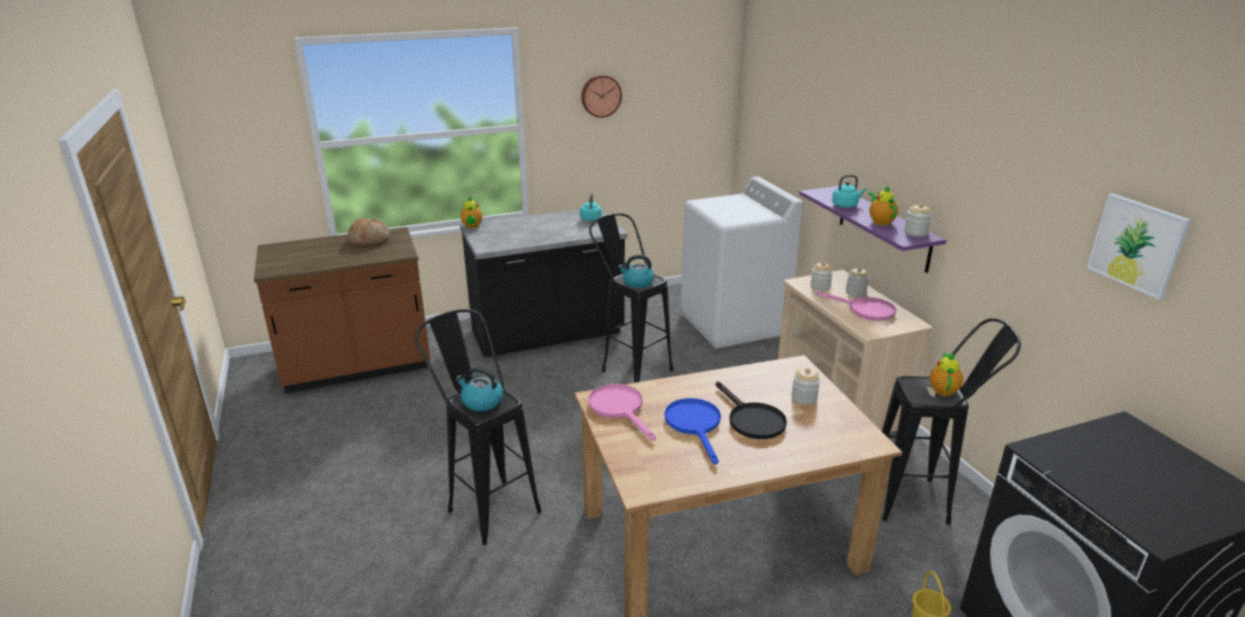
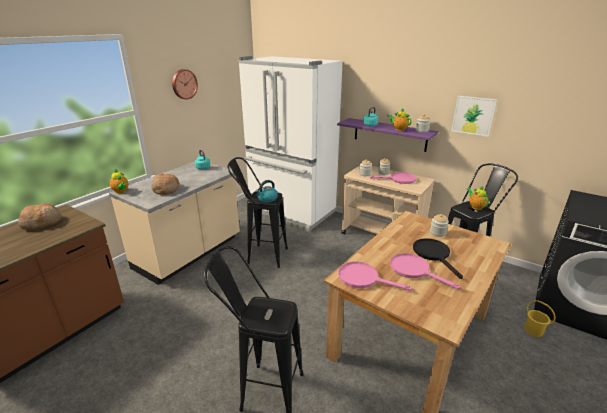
camera: 35 degrees left, 0 degrees up
(481, 402) = (268, 315): kettle -> none
(517, 236) = (166, 189): none -> bread
(547, 334) = (189, 253): black counter -> beige counter
(695, 425) = (414, 270): blue frying pan -> pink frying pan
(733, 324) = (291, 212): white washing machine -> white fridge
(751, 420) = (434, 254): black frying pan -> black frying pan turned 135 degrees counterclockwise
(1137, 245) = (568, 107): picture -> picture (473, 115)

